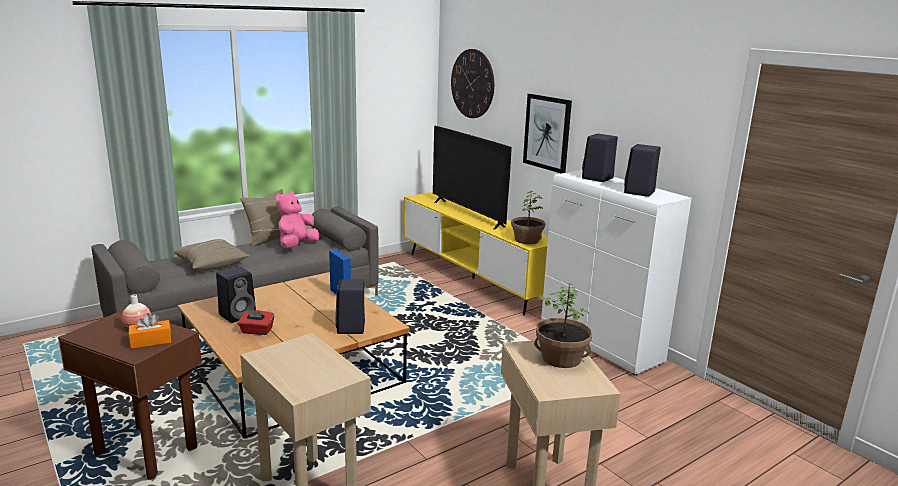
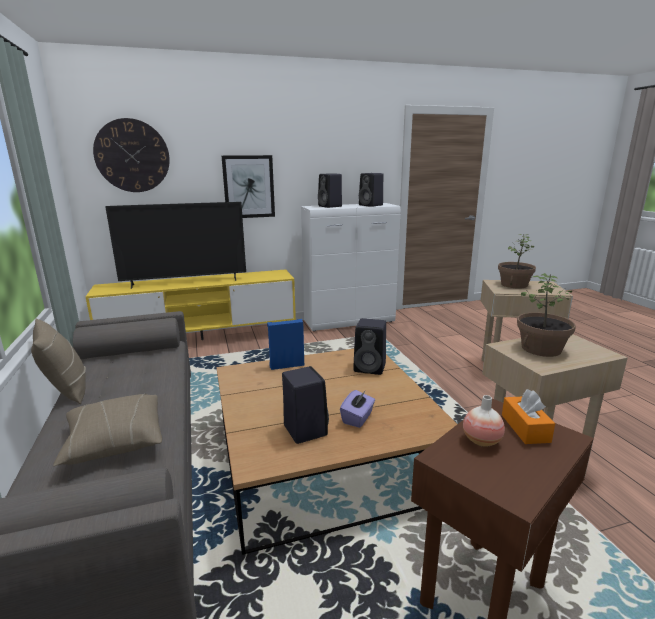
camera: 70 degrees left, 0 degrees up
(257, 331) = (358, 418): red tissue box -> purple tissue box
(297, 245) = (124, 373): pink plush toy -> none
(526, 240) = (272, 276): potted plant -> potted plant (541, 349)

